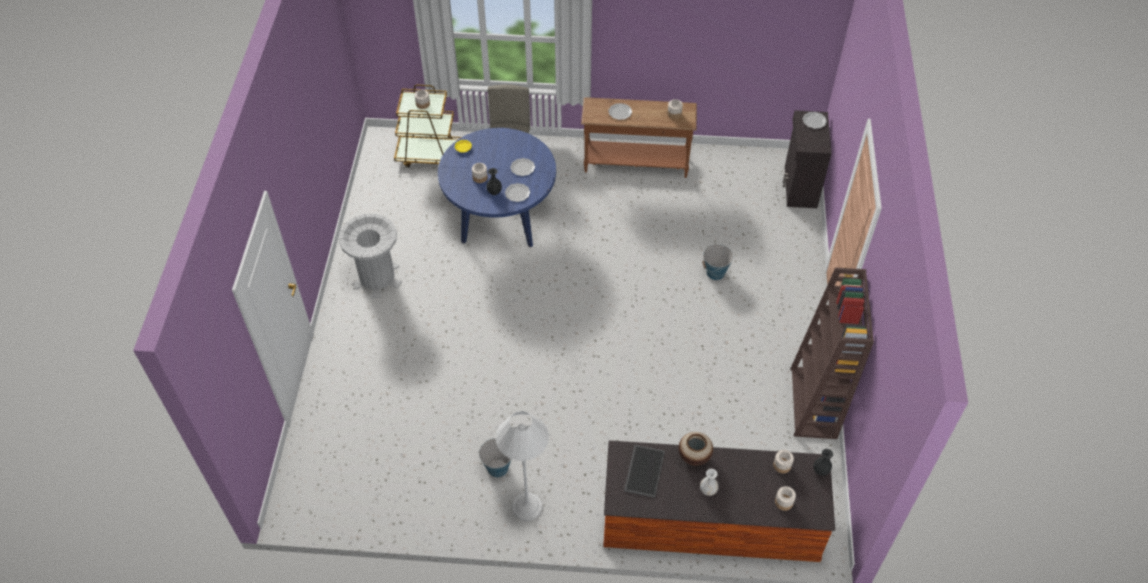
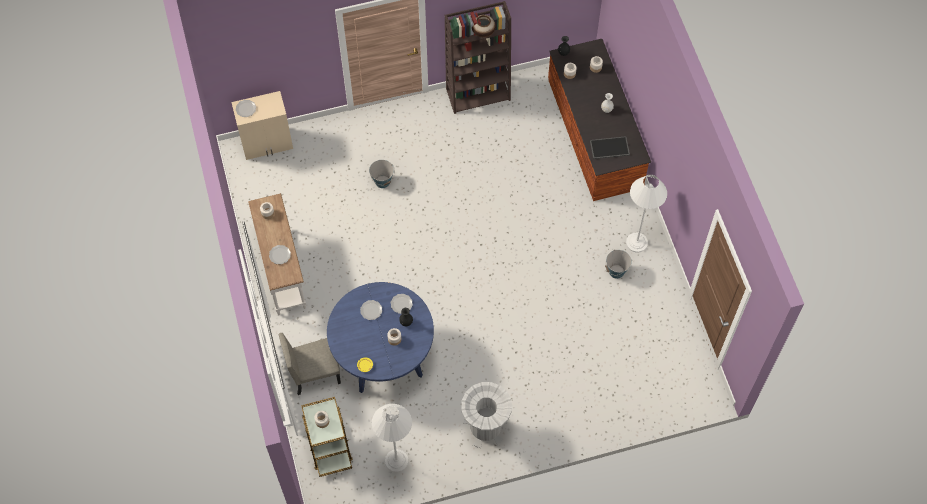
camera: 110 degrees left, 10 degrees up
(385, 199) = (396, 461): none -> white floor lamp
(636, 165) = (283, 271): brown console table -> white console table
(694, 456) = (585, 123): vase -> vase (483, 33)
(799, 187) = (267, 144): black cabinet -> beige cabinet

